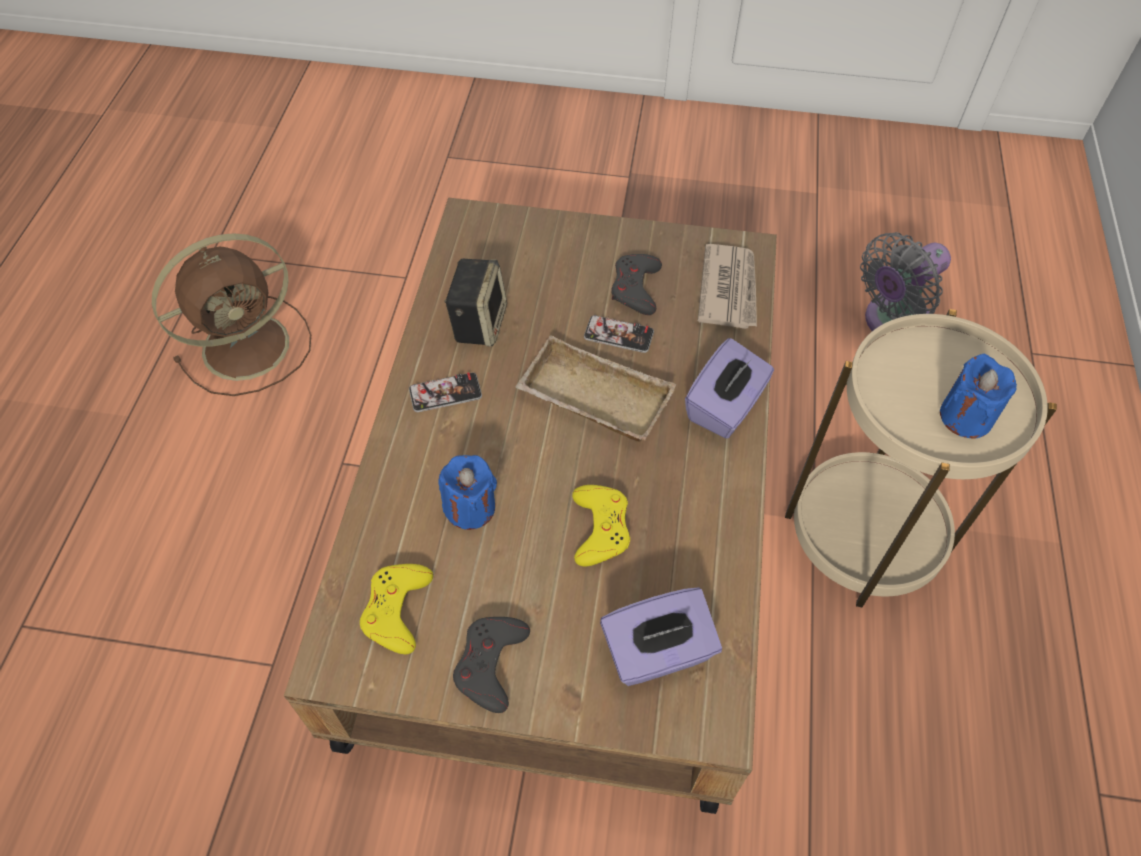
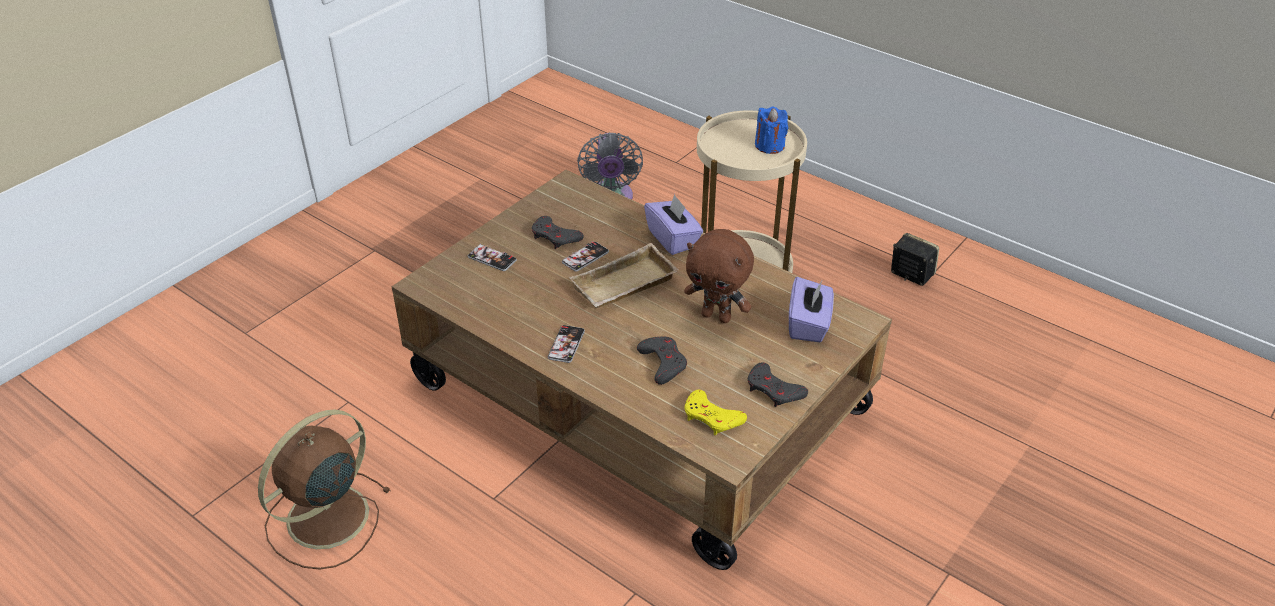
camera: 60 degrees left, 15 degrees down
(250, 345) = (325, 519): brown fan -> brown fan turned 135 degrees counterclockwise
(470, 507) = (663, 363): blue candle -> grey game controller
(478, 322) = (520, 310): speaker -> speaker (910, 275)
(552, 253) = (492, 258): none -> phone
(600, 528) = (717, 316): yellow game controller -> brown plush toy
(729, 289) = (590, 203): newspaper -> none

